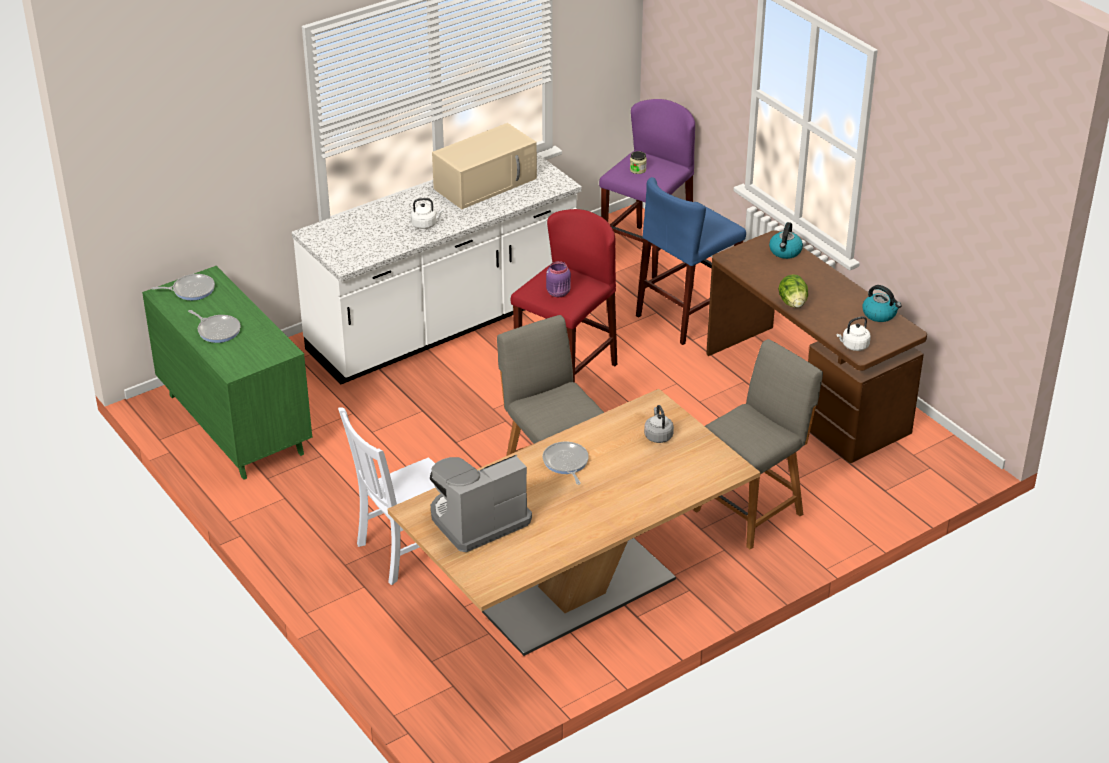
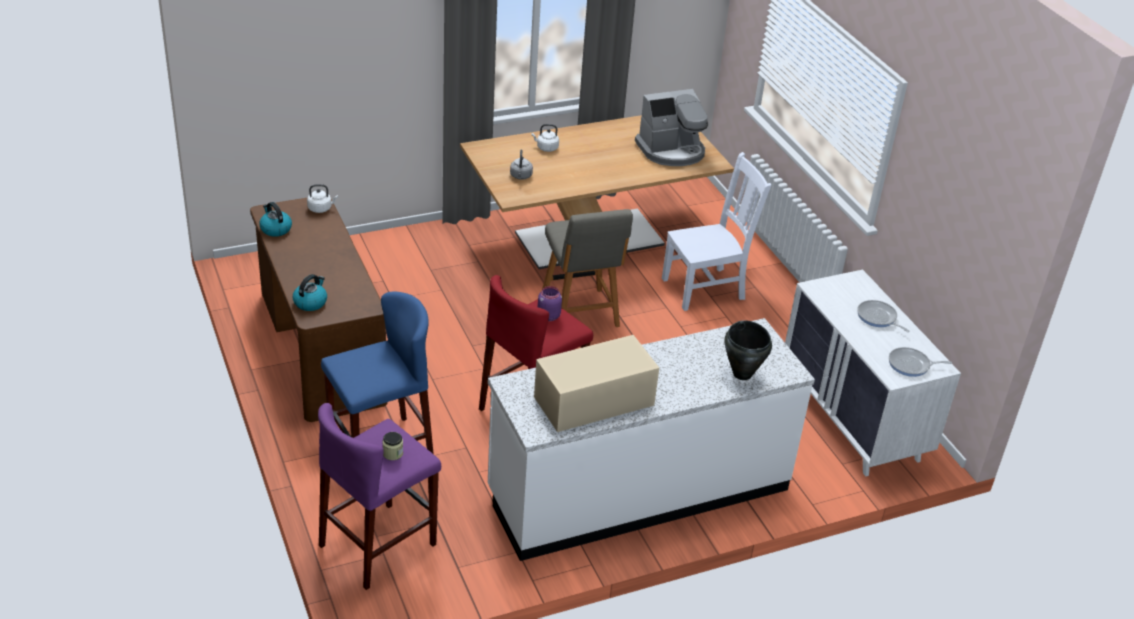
camera: 170 degrees left, 0 degrees up
(234, 424) = (853, 419): green dresser -> white dresser
(358, 224) = (742, 374): none -> black cooking pot
(425, 224) = (671, 360): white kettle -> white kettle (546, 148)
(566, 463) = (597, 172): frying pan -> none
(751, 510) = (432, 266): grey chair -> none
(793, 303) = (343, 252): lettuce -> none

